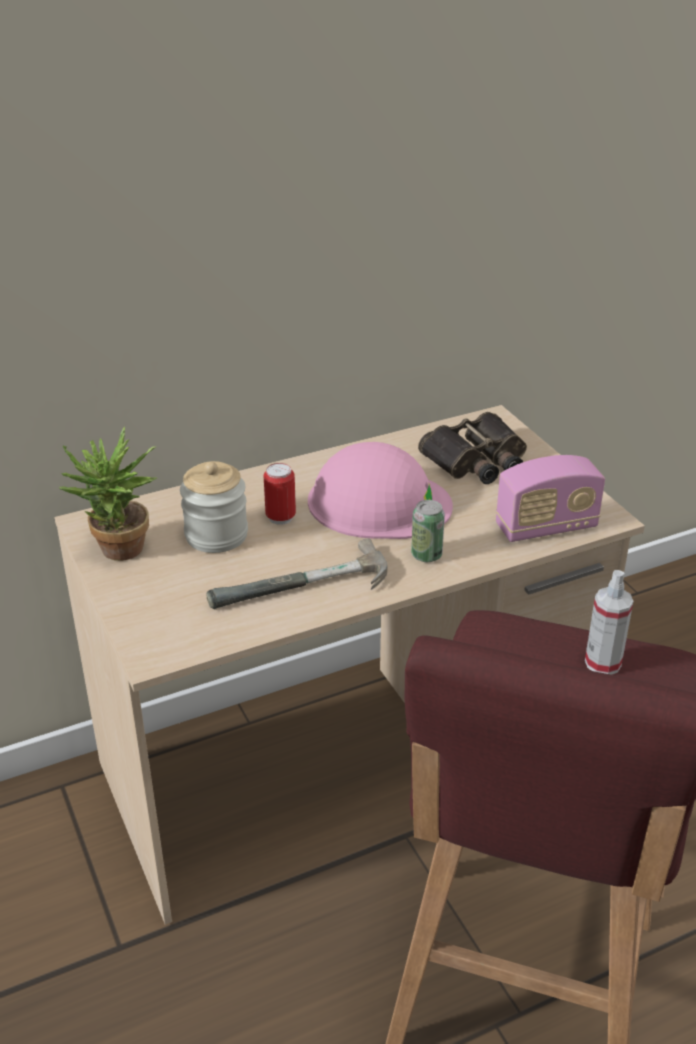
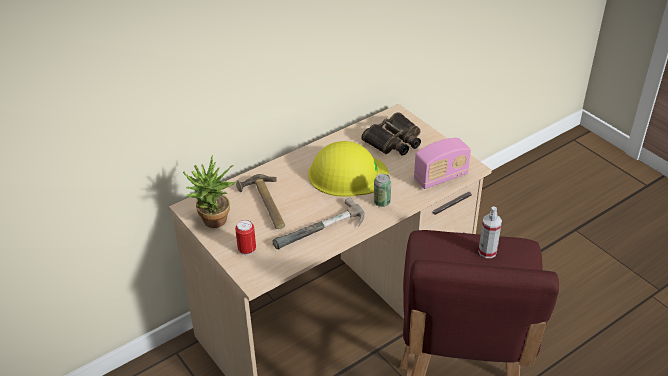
camera: 10 degrees left, 5 degrees up
(216, 535) = (264, 205): jar -> hammer
(280, 517) = (296, 190): can -> can (247, 250)
(378, 503) = (347, 174): pink hard hat -> yellow hard hat

